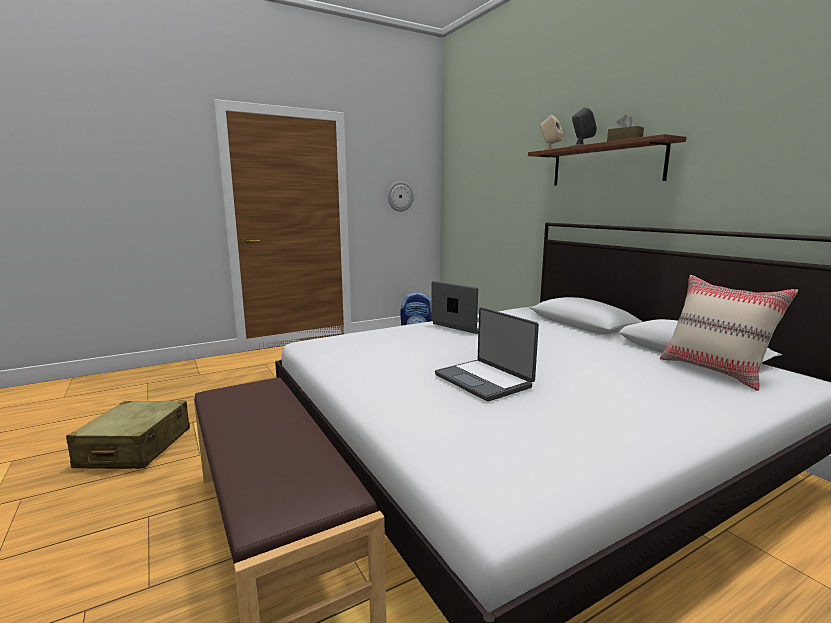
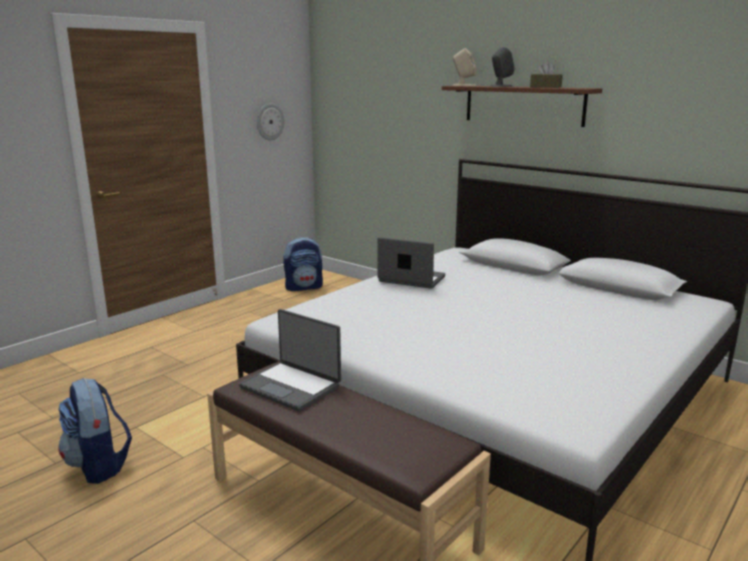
camera: 20 degrees left, 5 degrees up
(135, 448) = (99, 465): beige suitcase -> backpack
(484, 380) = (484, 336): laptop -> laptop (291, 386)
(714, 371) = (644, 302): beige pillow -> none

